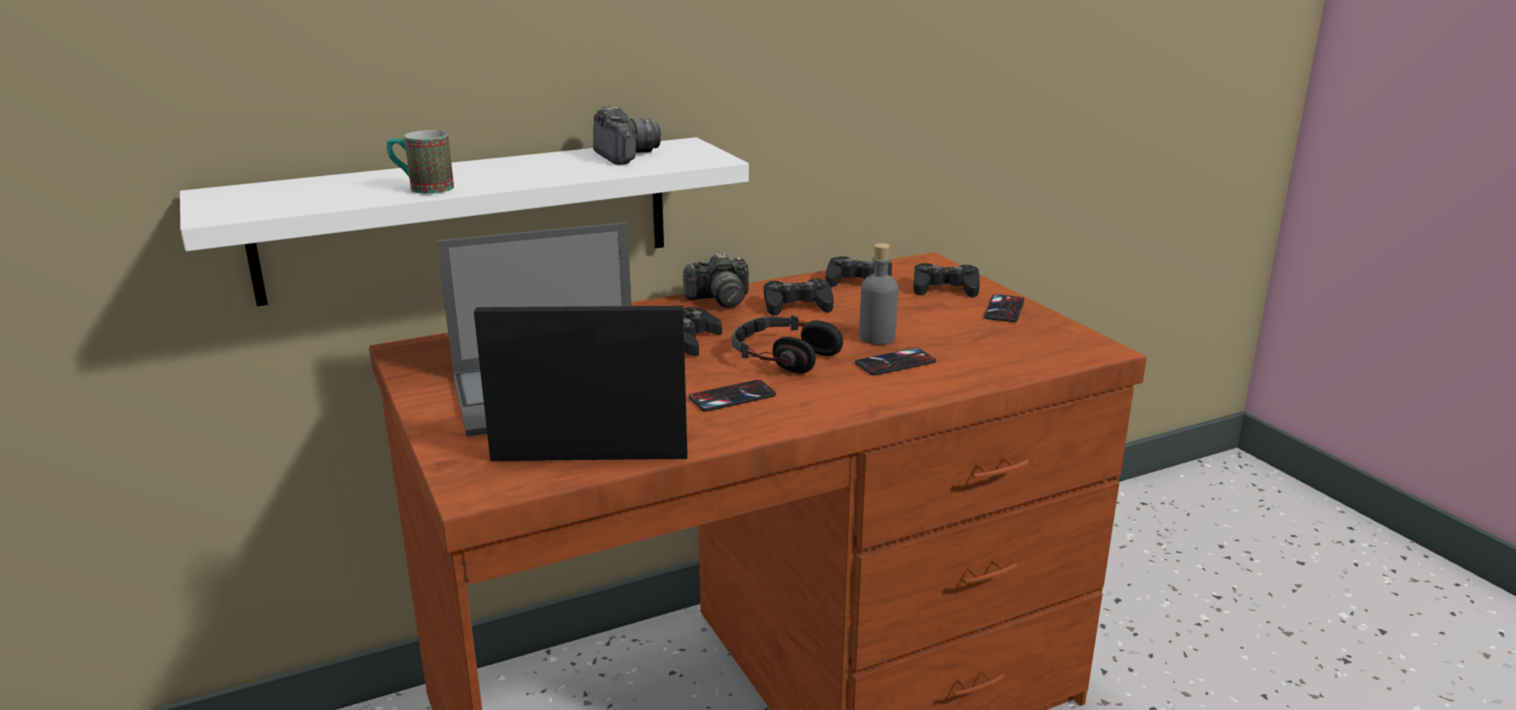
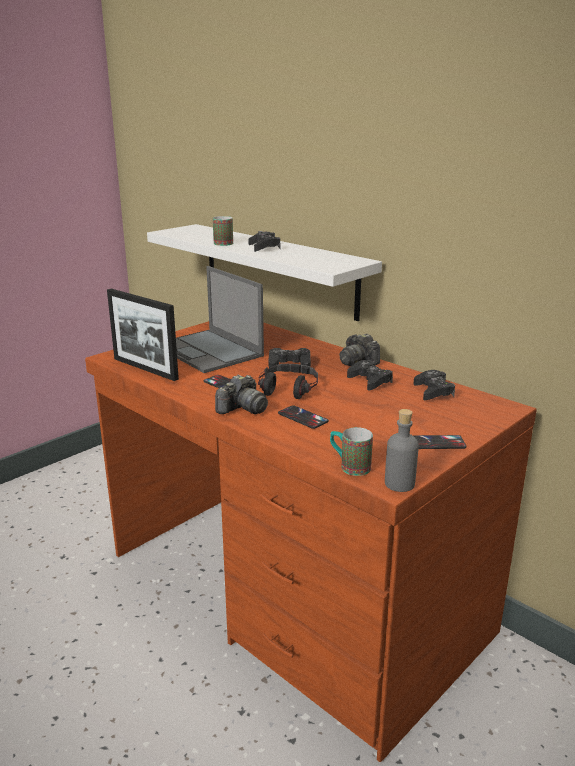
camera: 70 degrees right, 0 degrees up
(589, 457) = (145, 369): picture frame -> picture frame turned 150 degrees clockwise
(625, 155) = (318, 256): camera -> camera (243, 409)
(877, 338) = (338, 408): grey bottle -> grey bottle (399, 484)
(945, 289) = (455, 419): black game controller -> black game controller (264, 247)
(1050, 360) = (349, 466): none -> mug

